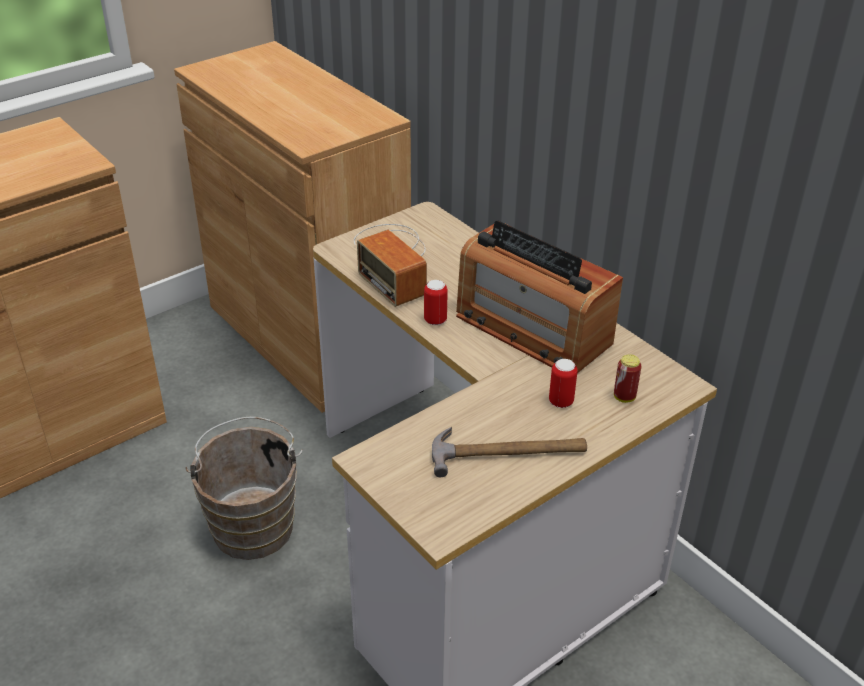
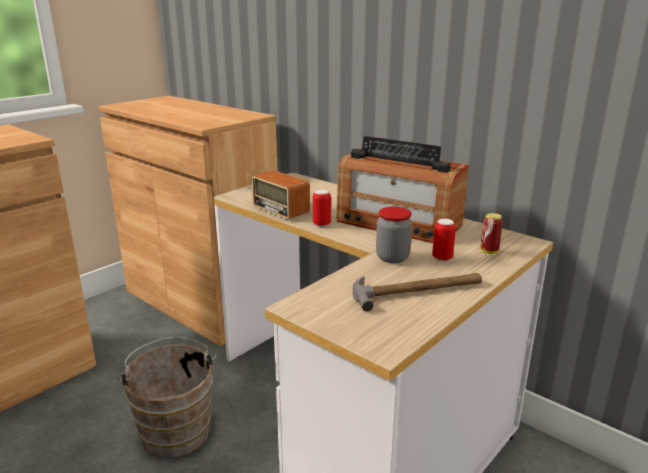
camera: 10 degrees left, 15 degrees down
(501, 393) = (392, 257): none -> jar

